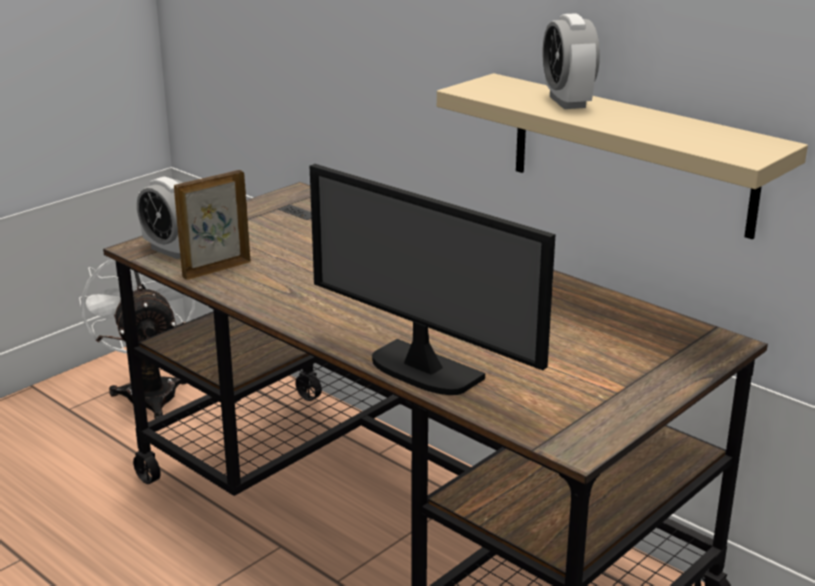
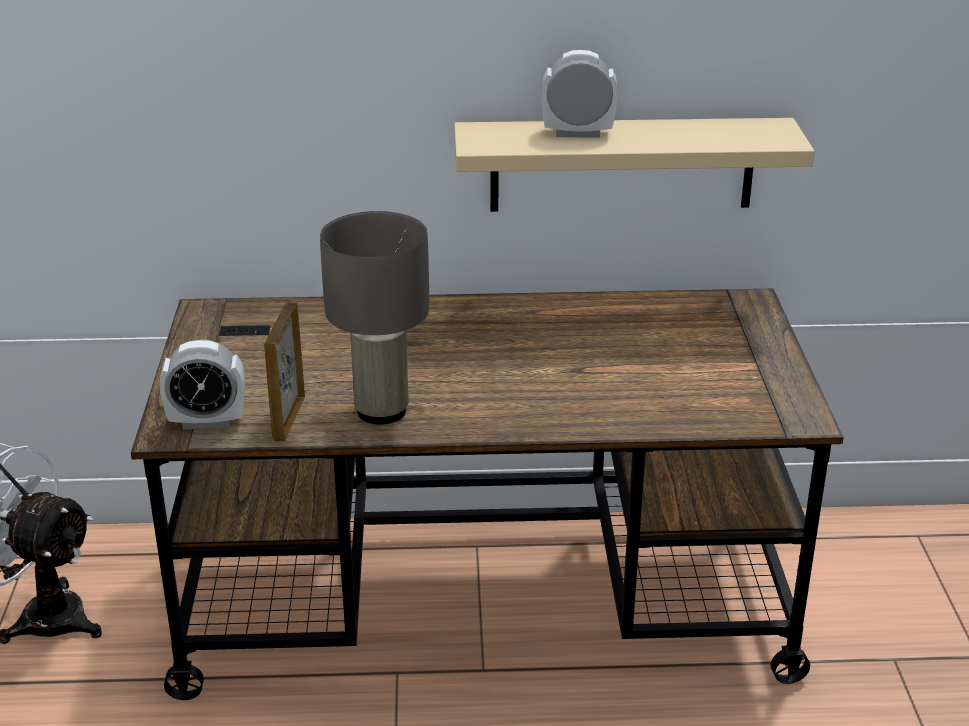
camera: 45 degrees left, 5 degrees up
(277, 290) = (383, 411): none -> grey table lamp
(422, 371) = (620, 420): monitor -> none
(567, 102) = (578, 133): alarm clock -> alarm clock turned 150 degrees clockwise

